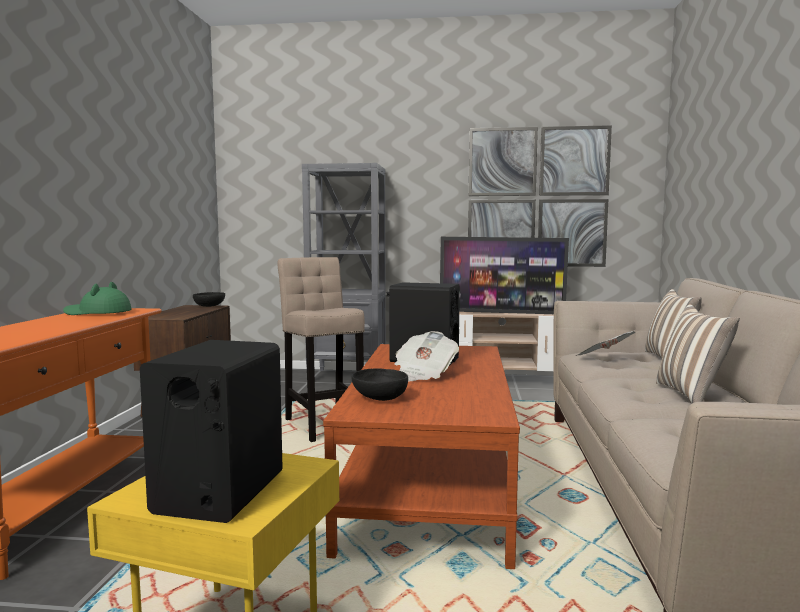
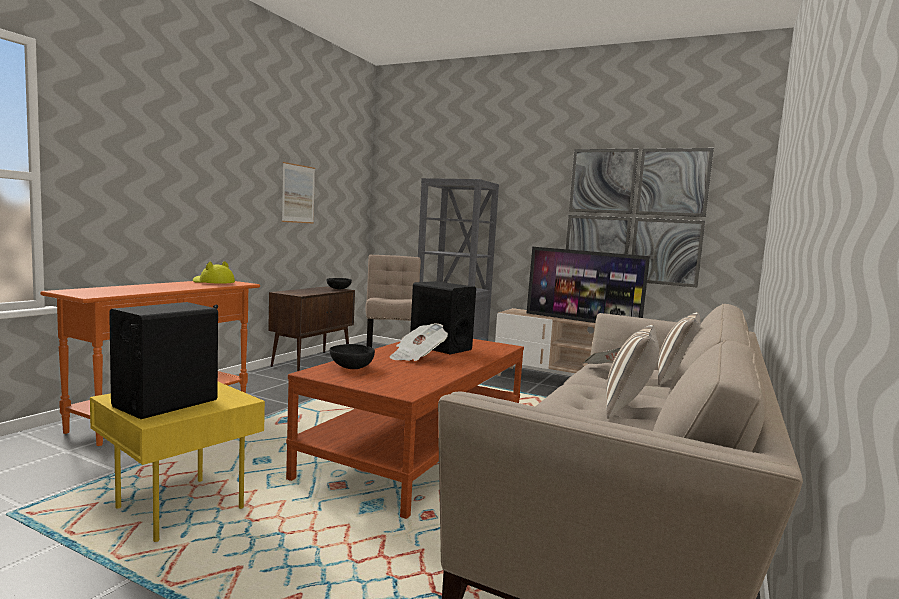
camera: 20 degrees right, 0 degrees up
(97, 313) = (213, 282): green hat -> yellow hat
(150, 187) = (298, 194): none -> picture

